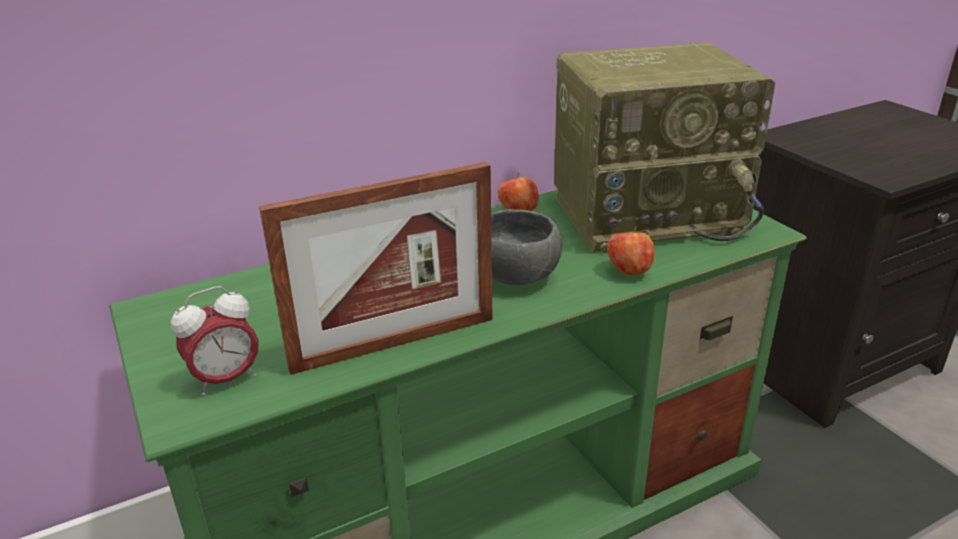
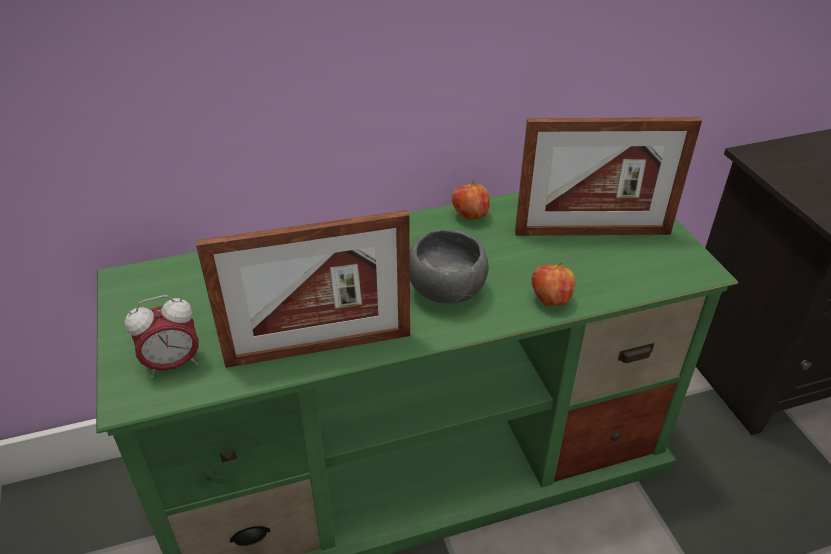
camera: 10 degrees right, 10 degrees up
(648, 213) = (592, 233): radio -> picture frame

